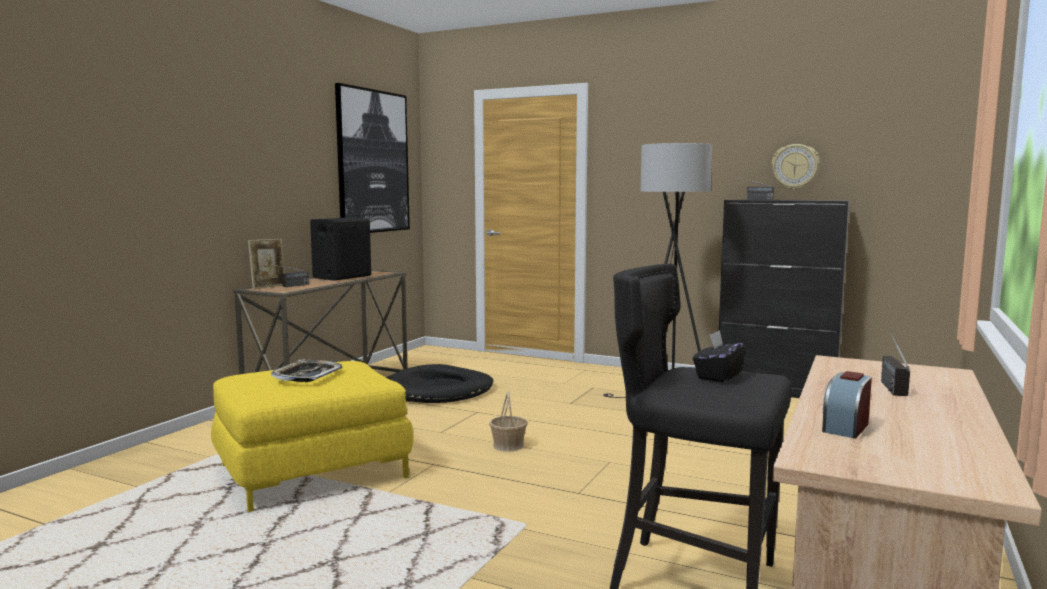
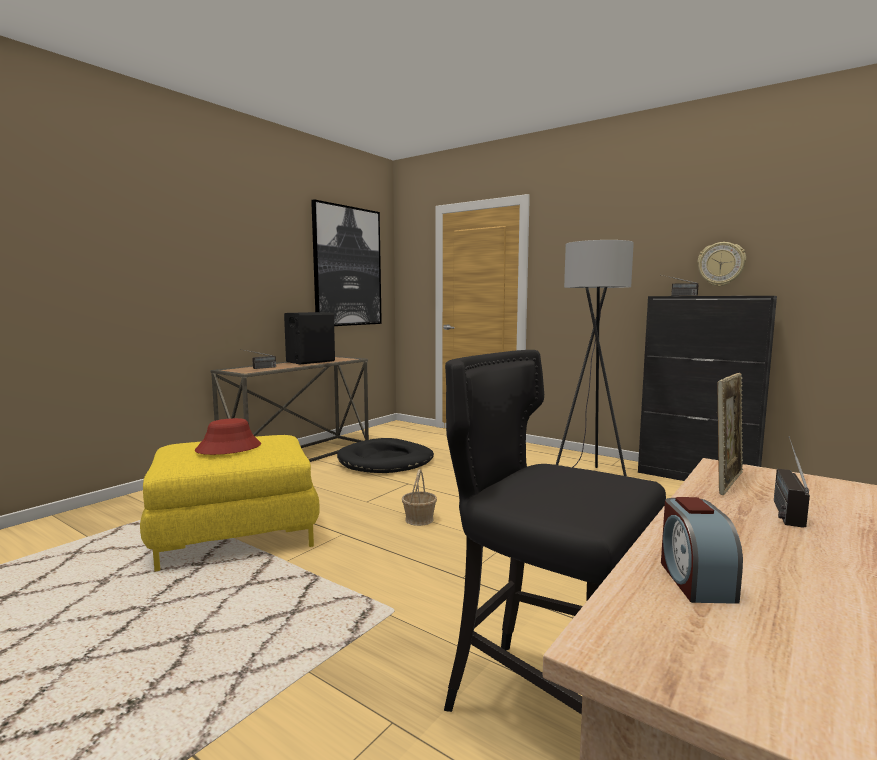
camera: 10 degrees right, 0 degrees up
(268, 287) = (241, 368): picture frame -> picture frame (727, 482)
(307, 376) = (228, 448): tray -> red hat
(718, 376) = (571, 479): black tissue box -> none
(845, 427) = (694, 580): alarm clock -> alarm clock turned 45 degrees counterclockwise

